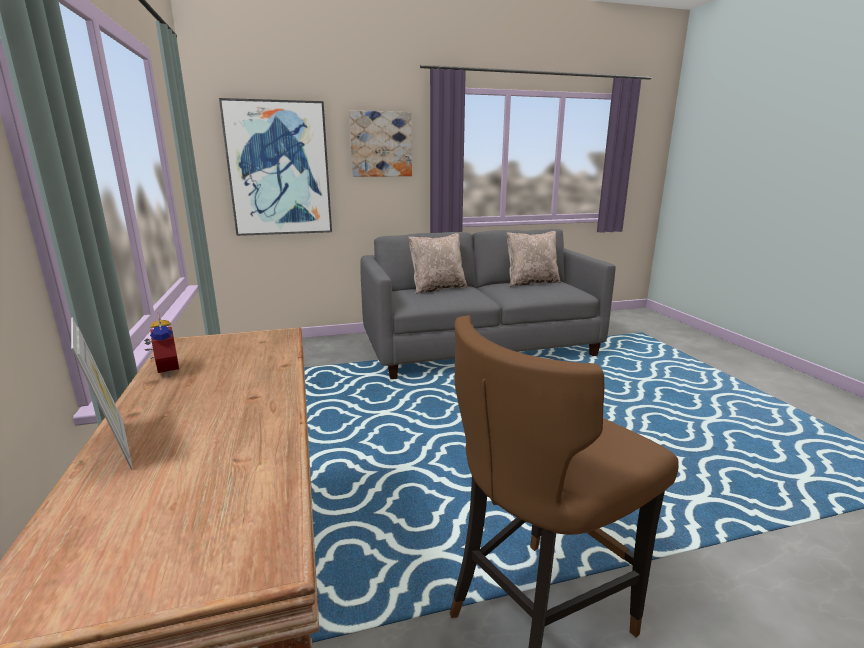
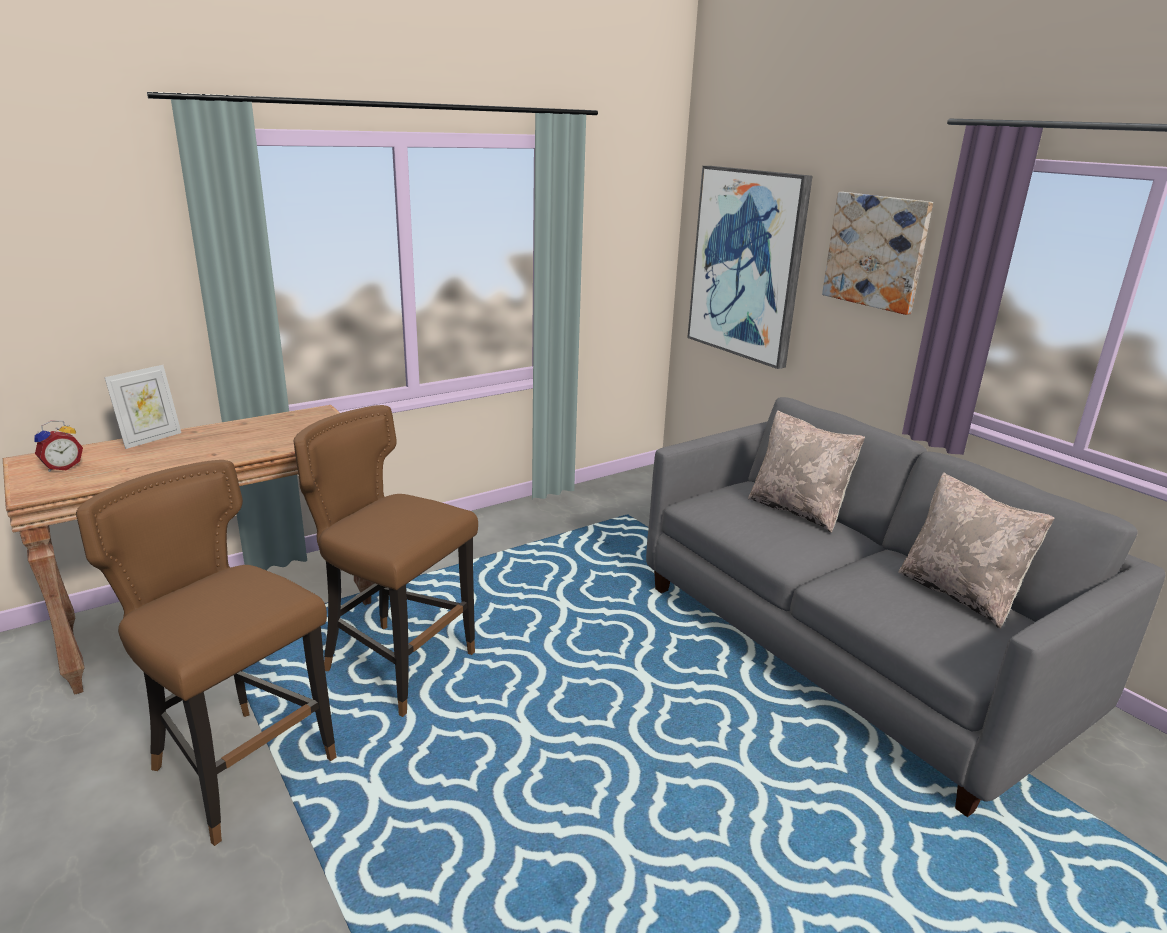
camera: 70 degrees right, 5 degrees up
(165, 371) = (261, 421): alarm clock -> alarm clock (62, 467)
(418, 501) = (397, 665): none -> brown stool

